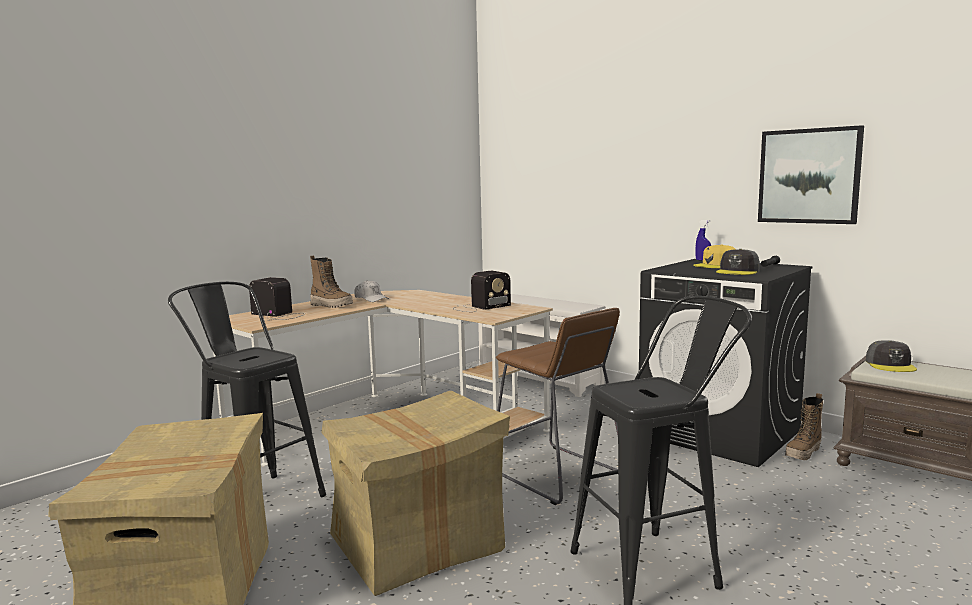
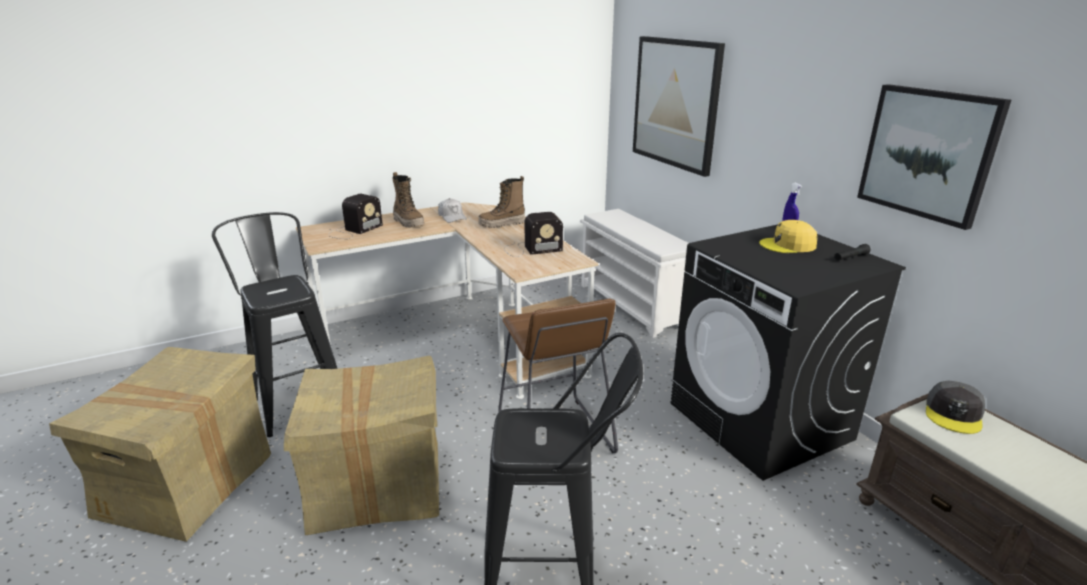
camera: 20 degrees right, 15 degrees up
(279, 314) = (353, 230): radio -> radio turned 75 degrees clockwise
(560, 183) = (676, 103): none -> picture
(738, 271) = (794, 265): grey cap -> none
(803, 453) = (831, 474): boot -> boot (502, 224)

